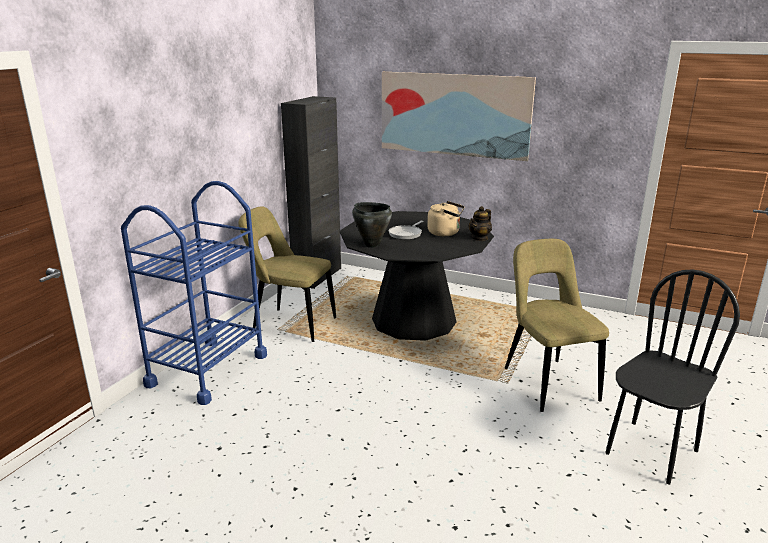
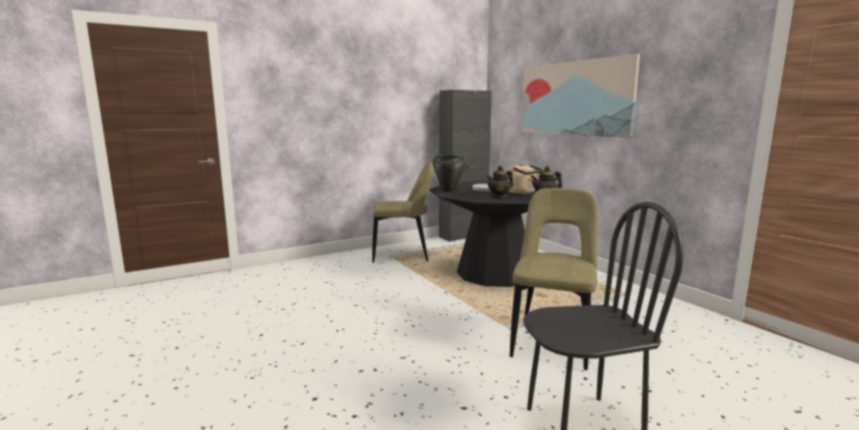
camera: 35 degrees right, 10 degrees down
(208, 370) = (317, 265): blue cart -> none
(291, 324) = (403, 255): beige chair -> beige chair turned 120 degrees clockwise
(441, 246) = (499, 197): none -> teapot

